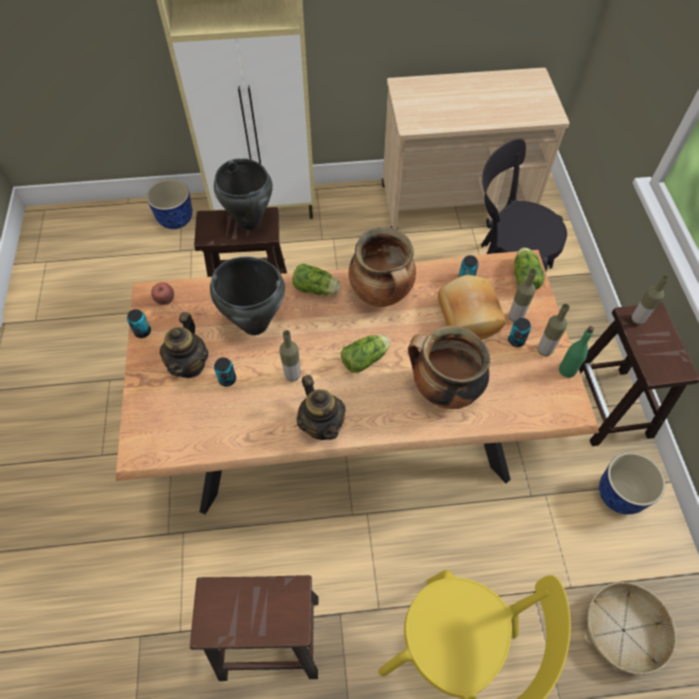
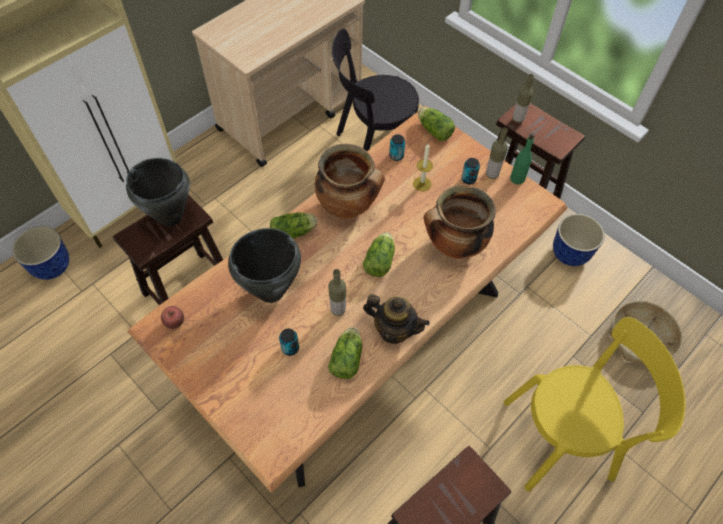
camera: 40 degrees left, 0 degrees up
(142, 331) = (180, 361): can -> none
(189, 364) = (248, 358): teapot -> none
(263, 419) = (347, 357): none -> lettuce
(467, 317) = (422, 184): bread -> candle
(515, 317) = (453, 163): bottle -> none

